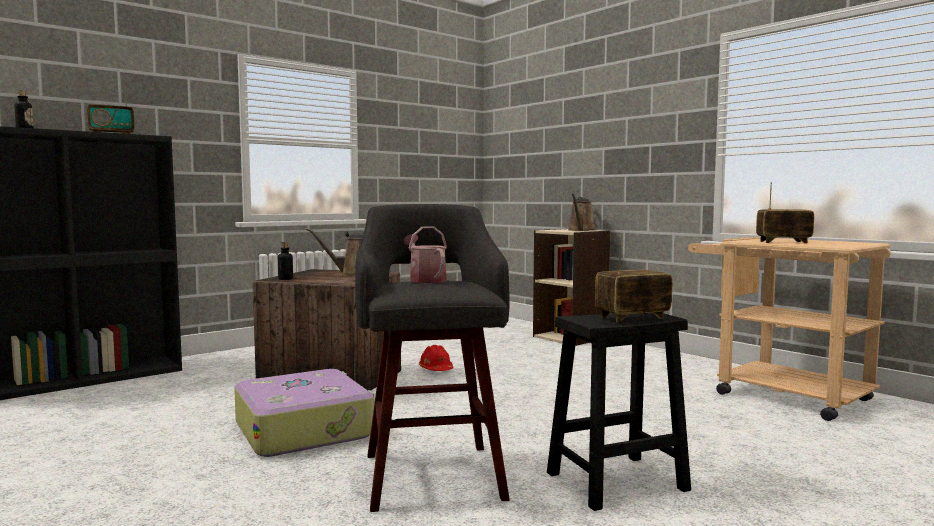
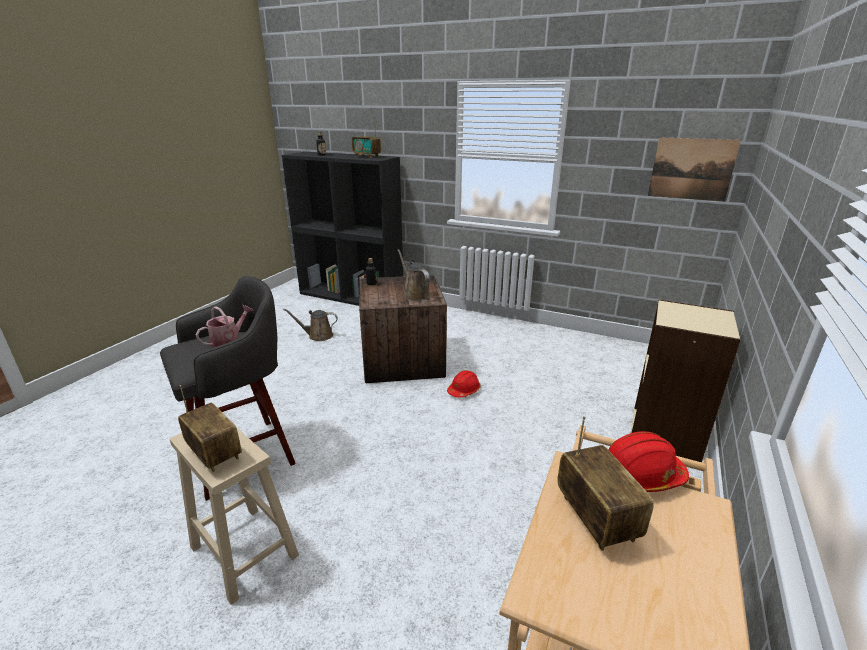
camera: 65 degrees right, 20 degrees up
(305, 429) = (305, 385): suitcase -> none
(451, 153) = (691, 169): none -> picture
(581, 230) = (706, 322): brown watering can -> brown watering can (318, 336)
(615, 482) = (243, 550): black stool -> beige stool
(749, 238) = (640, 475): none -> red hard hat

